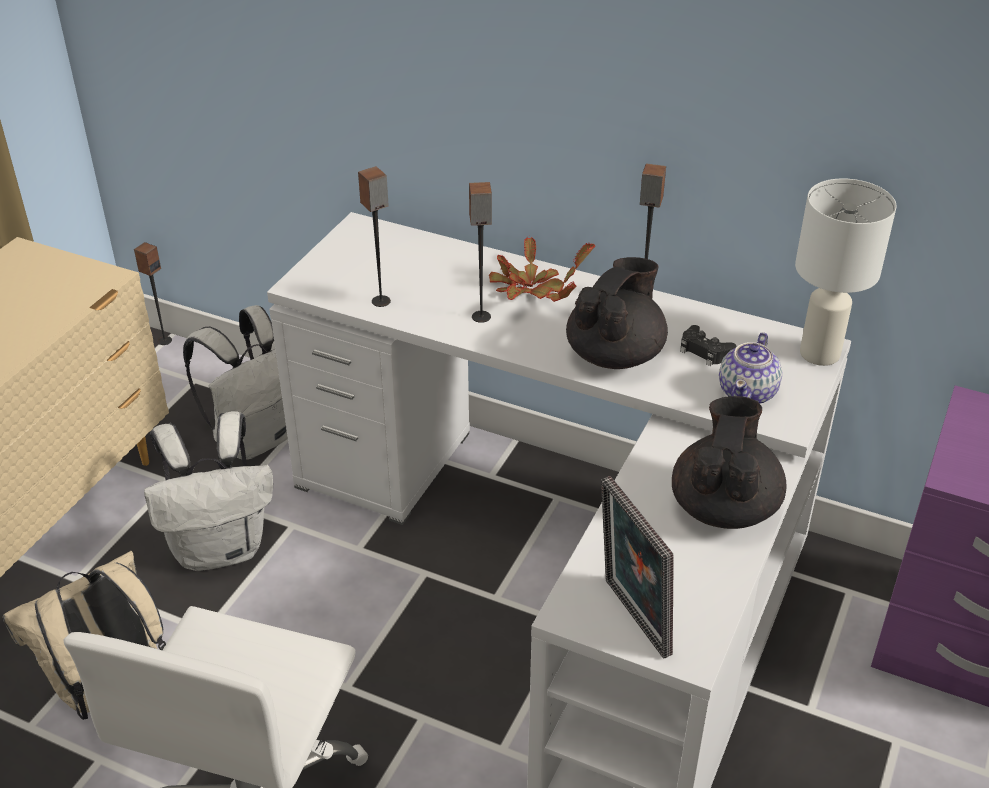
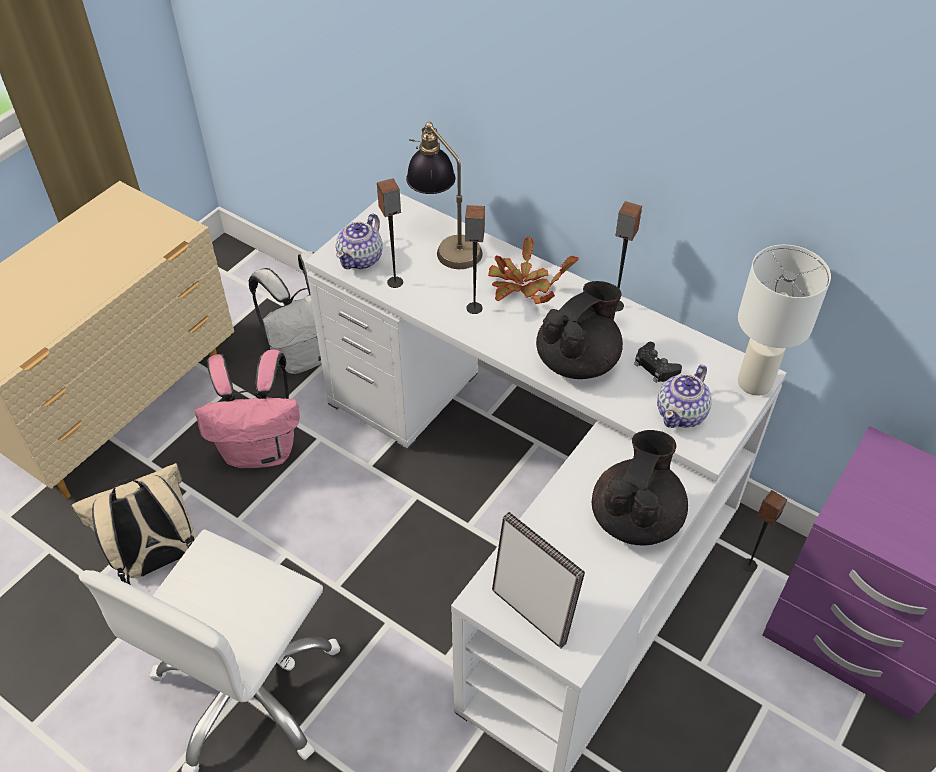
camera: 10 degrees right, 10 degrees up
(164, 340) = (249, 255): speaker -> speaker (748, 565)
(221, 548) = (261, 450): white backpack -> pink backpack
(334, 282) = (361, 258): none -> teapot
(430, 258) = (445, 243): none -> table lamp
(631, 619) = (532, 612): picture frame -> picture frame turned 150 degrees clockwise

